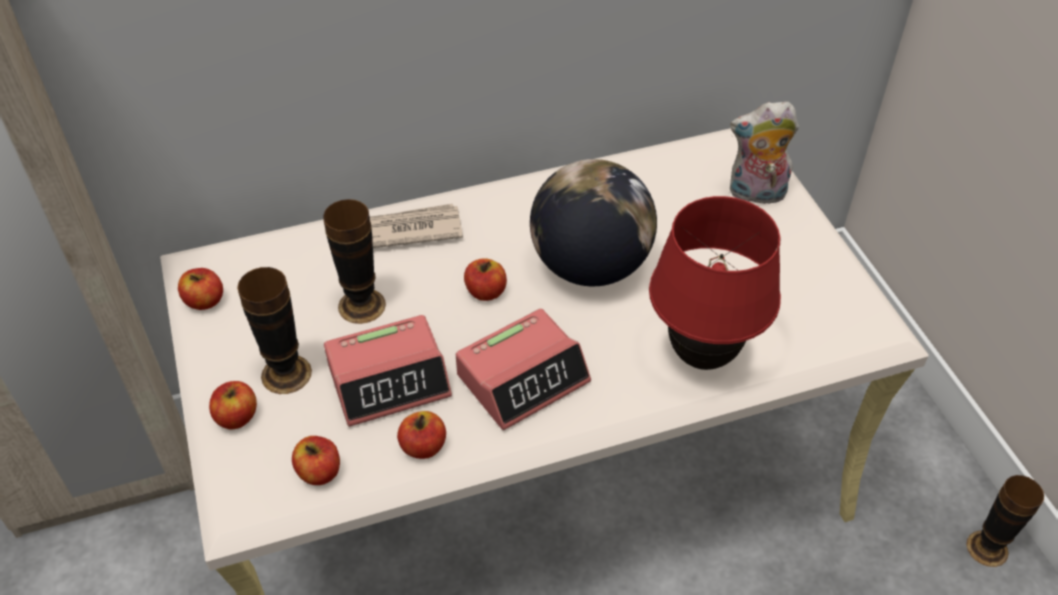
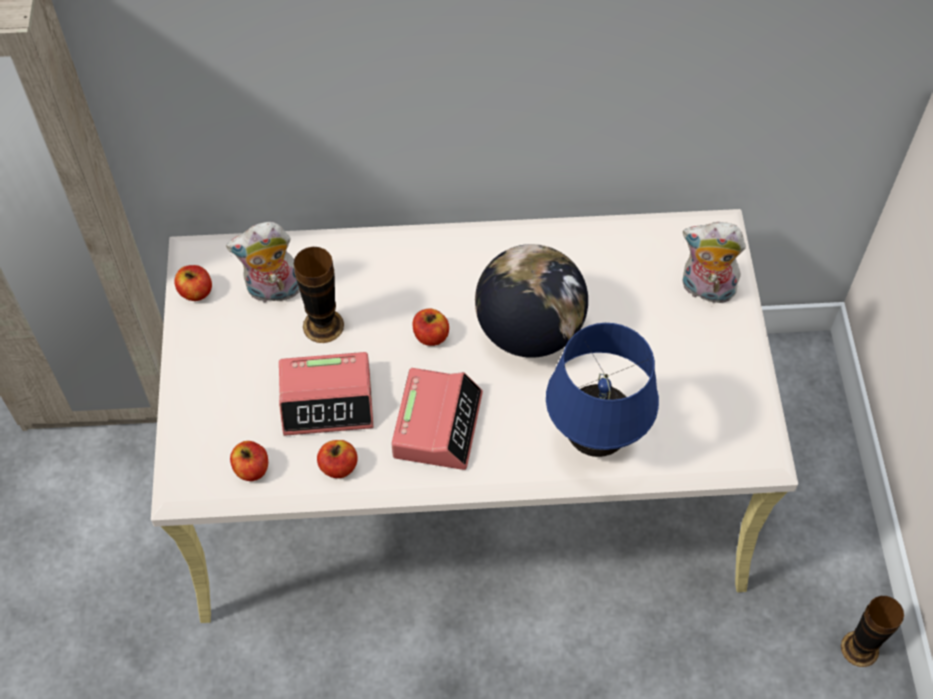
camera: 15 degrees right, 10 degrees up
(236, 417) = (199, 405): apple -> none
(286, 374) = (246, 375): vase -> none
(295, 283) = (273, 291): none -> plush toy
(411, 229) = (384, 259): newspaper -> none
(523, 378) = (437, 424): alarm clock -> alarm clock turned 60 degrees counterclockwise
(701, 356) = (594, 440): red table lamp -> blue table lamp

